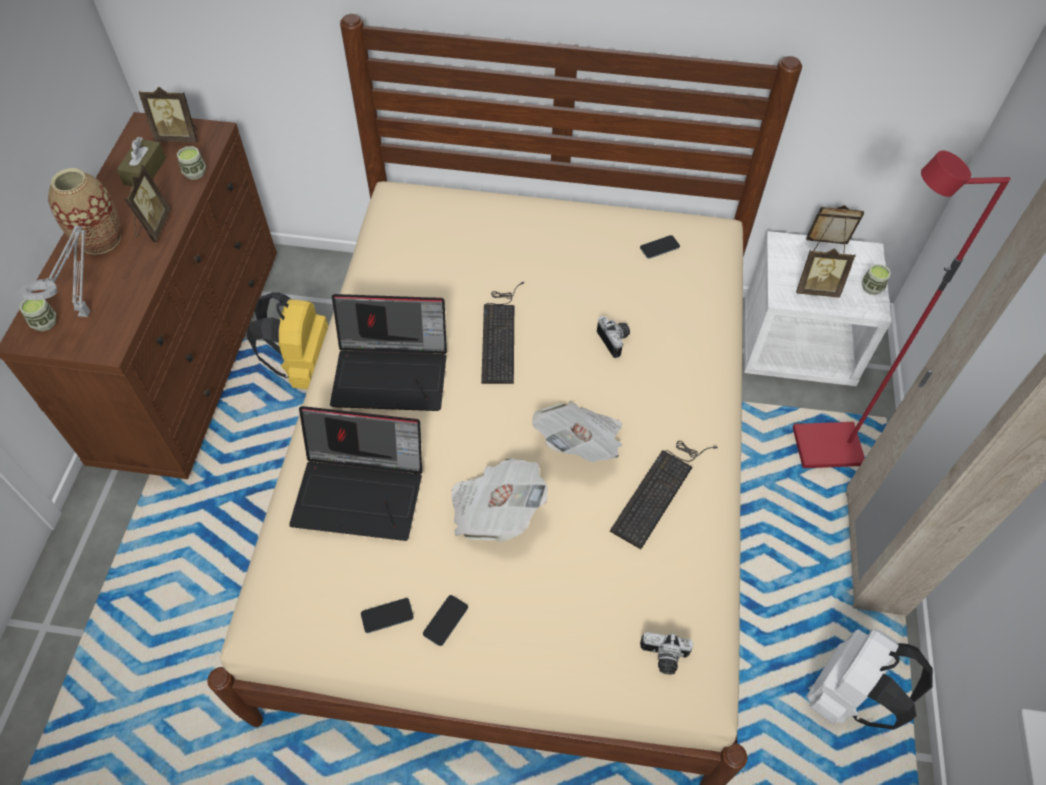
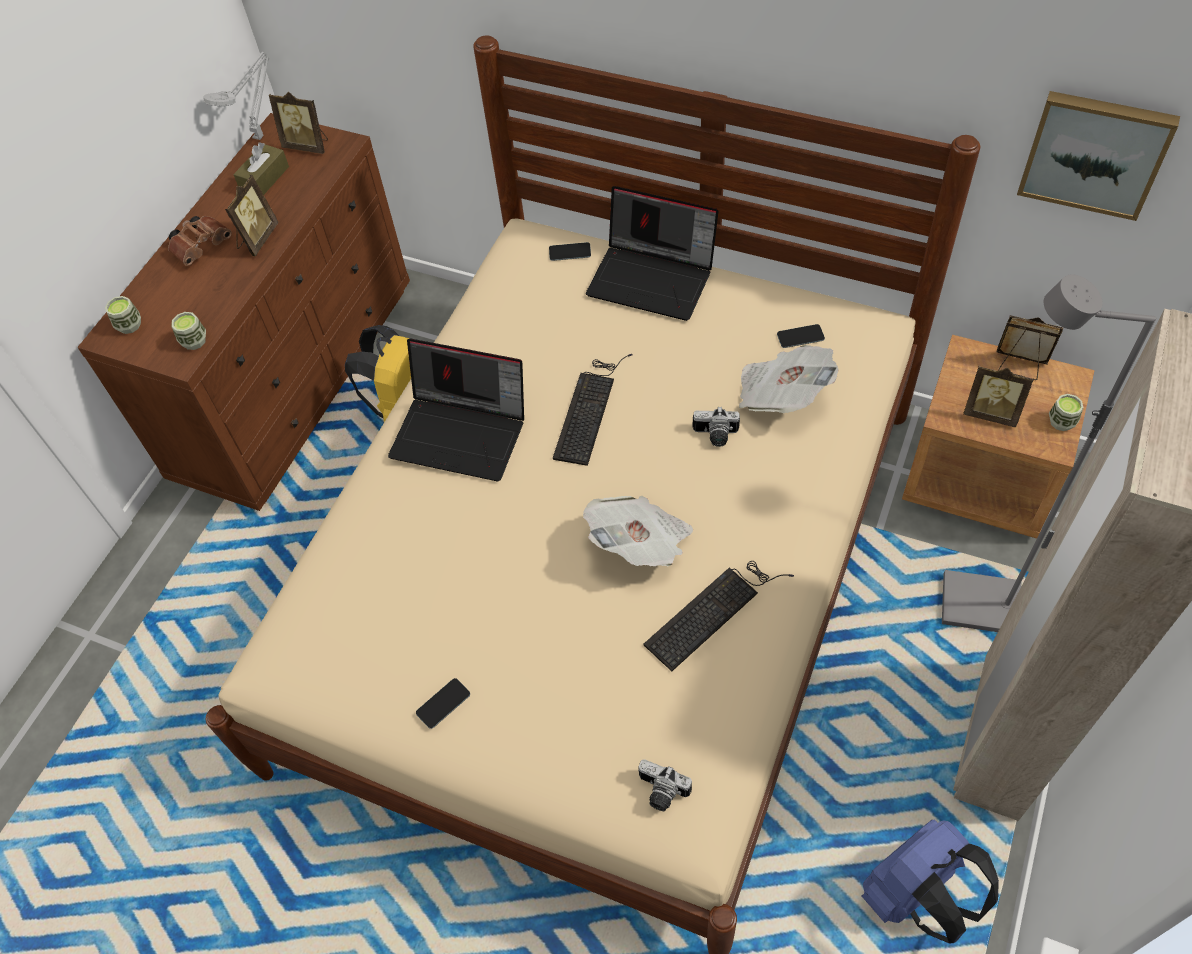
camera: 20 degrees right, 0 degrees up
(86, 311) = (170, 320): grey table lamp -> grey table lamp (260, 135)
(100, 239) = (203, 246): vase -> brown binoculars
(195, 173) = (313, 187): cup -> cup (194, 341)
(362, 491) = (396, 553): laptop -> laptop (653, 278)
(387, 615) = (386, 686): phone -> phone (570, 252)
(495, 511) = (527, 599): newspaper -> newspaper (782, 394)
(615, 340) = (715, 436): camera -> camera turned 105 degrees clockwise
(797, 345) = (980, 477): white nightstand -> brown nightstand
(826, 449) = (978, 607): red floor lamp -> grey floor lamp
(847, 696) = (916, 896): white backpack -> blue backpack
(892, 59) = (1095, 152): none -> picture

